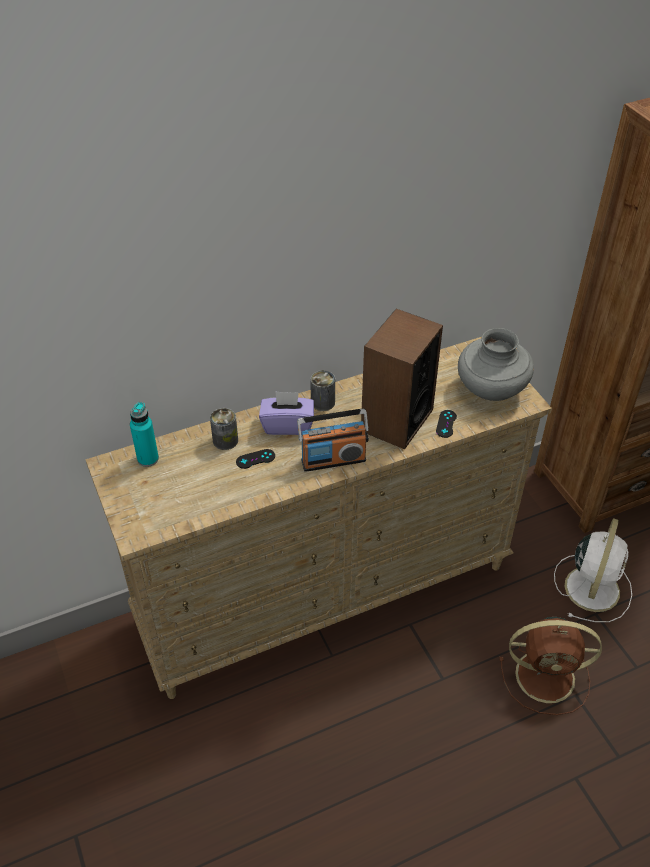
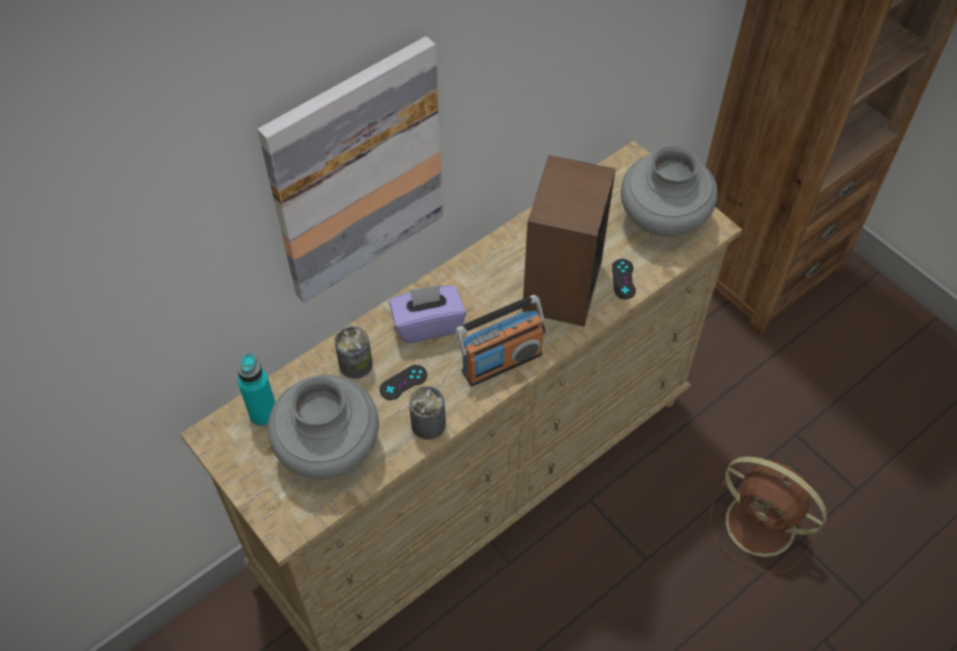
camera: 15 degrees left, 10 degrees up
(185, 490) = (328, 448): none -> grey vase
(246, 287) = (356, 173): none -> picture
(322, 402) = (461, 281): can -> can (428, 424)
(548, 676) = (763, 526): brown fan -> brown fan turned 45 degrees clockwise
(592, 587) = (784, 402): white fan -> none

